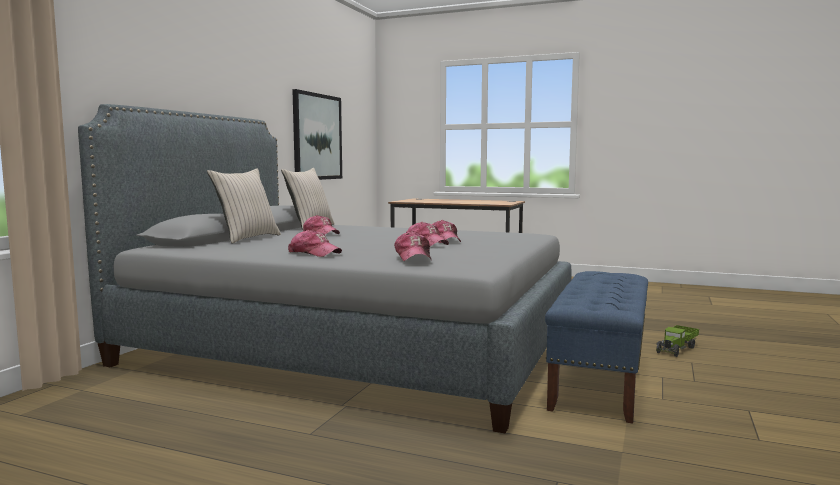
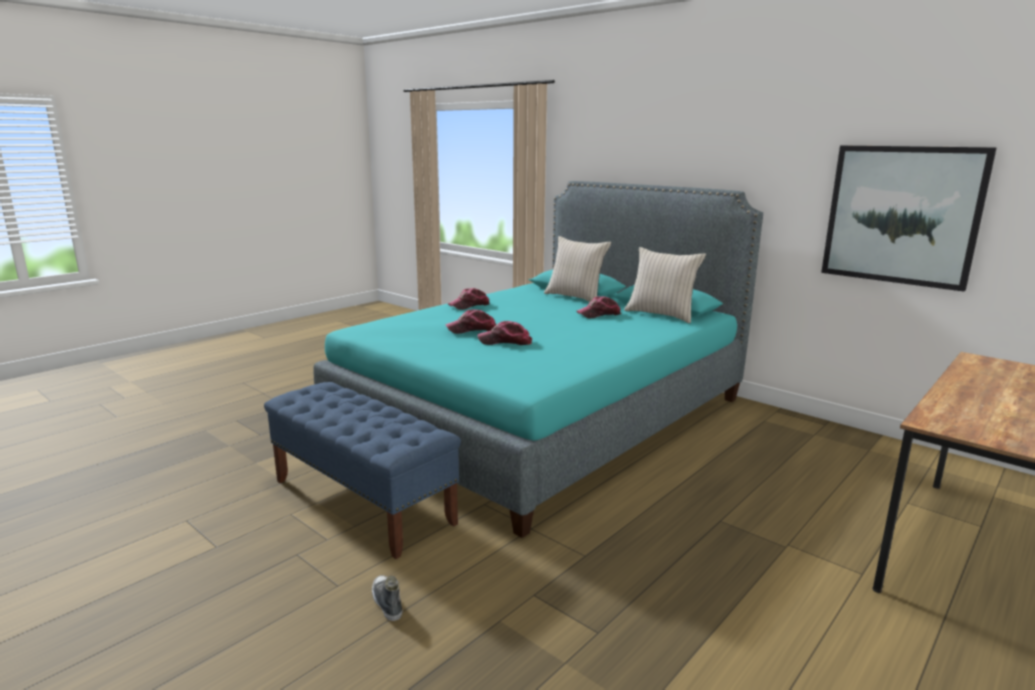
camera: 110 degrees right, 10 degrees up
(351, 348) = (544, 415): grey bed -> turquoise bed
(413, 257) = (406, 319): cap -> none
(677, 349) = (387, 602): toy truck -> shoe

